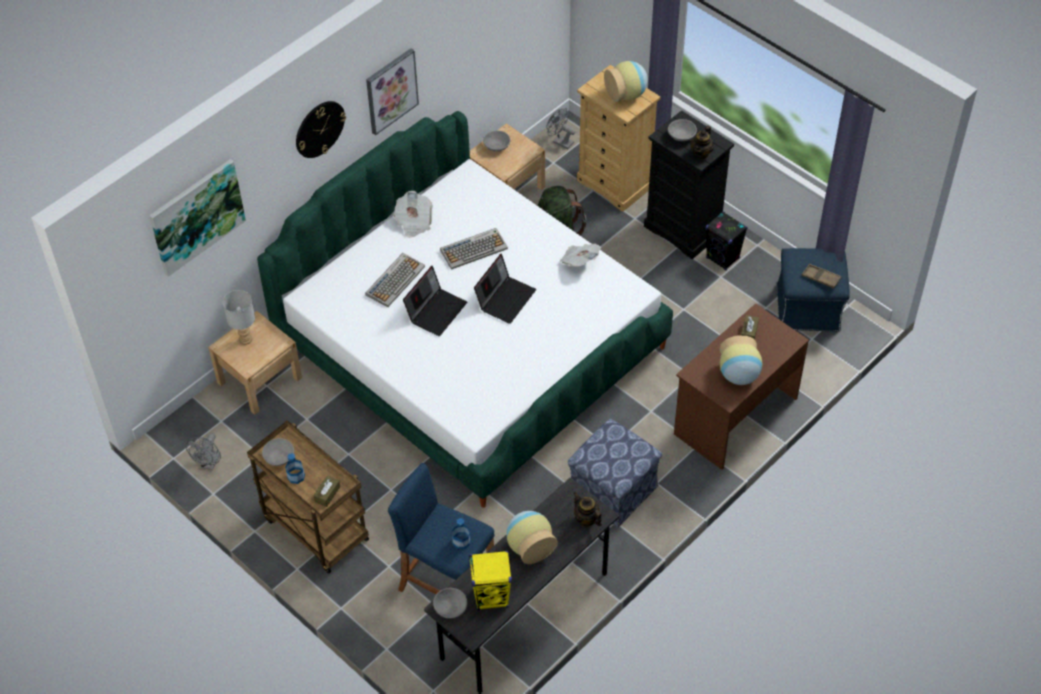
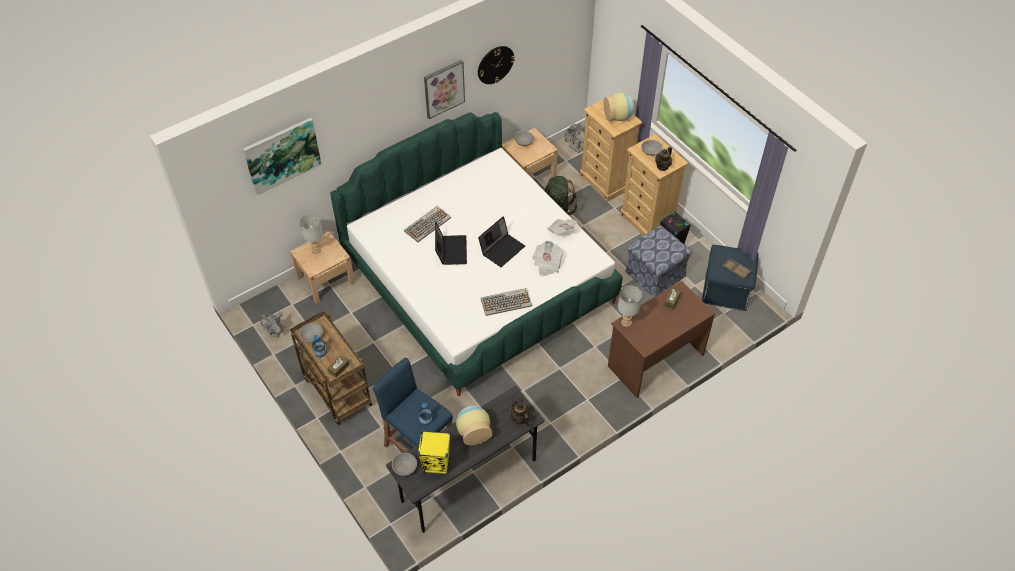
camera: 10 degrees right, 0 degrees up
(319, 129) = (384, 107): wall clock -> wall clock (495, 64)
(414, 222) = (451, 186): newspaper -> newspaper (547, 264)
(436, 311) = (451, 250): laptop -> laptop turned 45 degrees counterclockwise
(474, 249) = (488, 211): keyboard -> keyboard (506, 302)
(612, 490) = (554, 399): ottoman -> ottoman (654, 274)
(683, 229) = (647, 221): black dresser -> beige dresser
(696, 370) = (626, 322): none -> grey table lamp
(738, 375) = (657, 331): vase -> none

